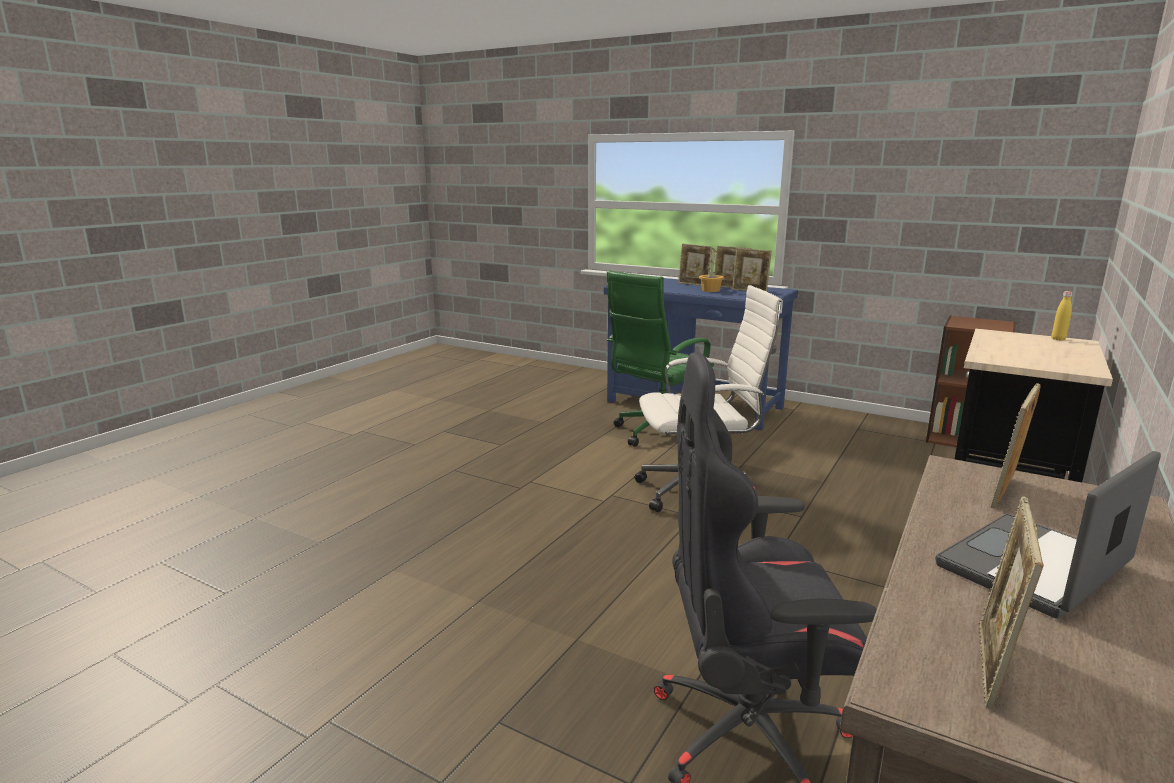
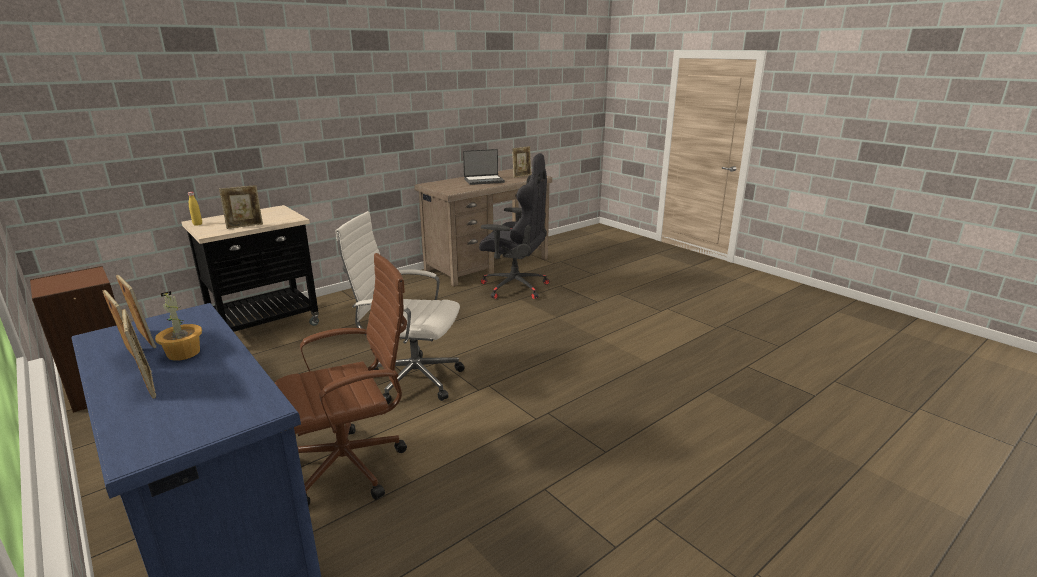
camera: 160 degrees left, 5 degrees up
(657, 434) = (353, 465): green office chair -> brown office chair
(1005, 493) = (454, 188): picture frame -> picture frame (245, 226)

